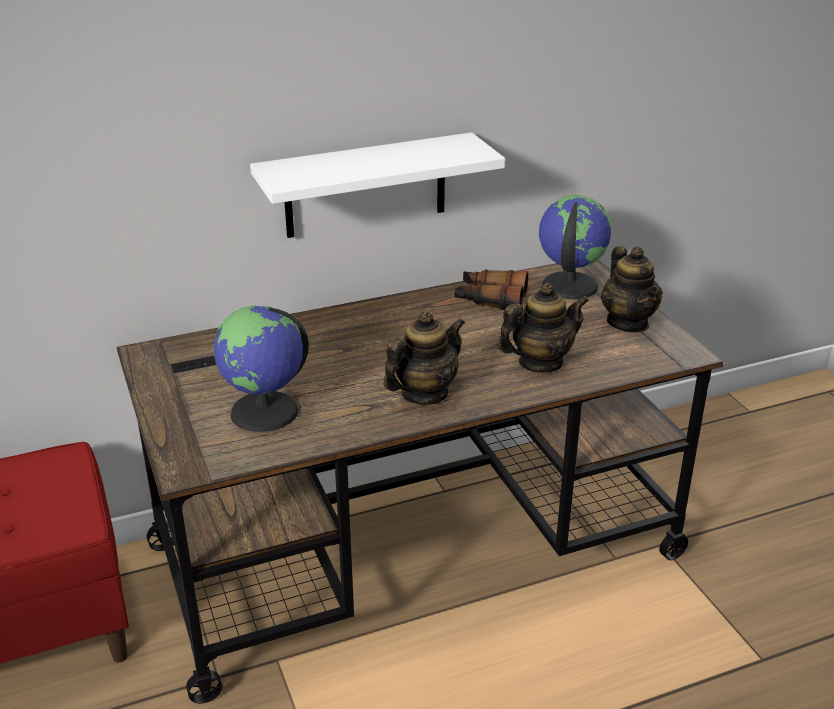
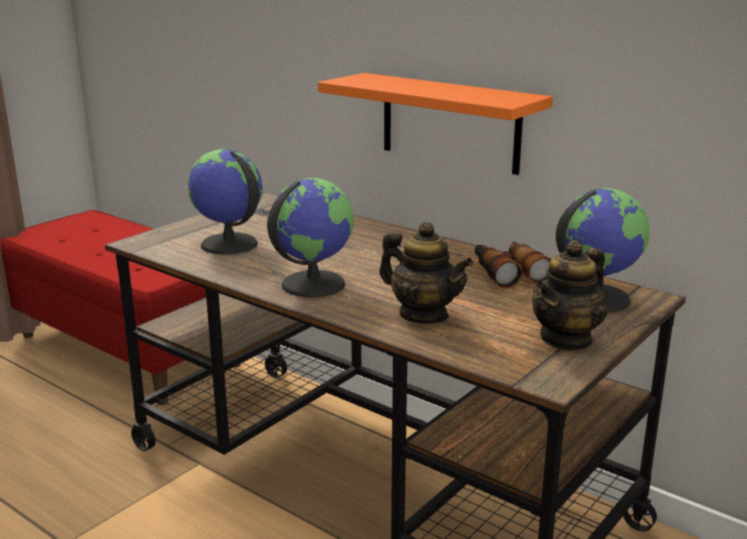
camera: 60 degrees right, 10 degrees down
(366, 186) = (450, 123): white shelf -> orange shelf
(424, 393) = (312, 284): teapot -> globe

